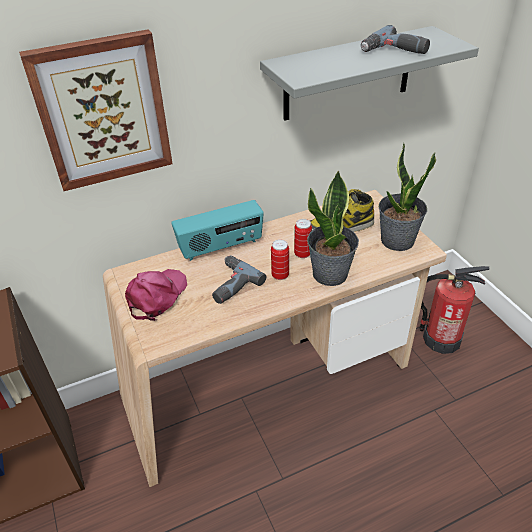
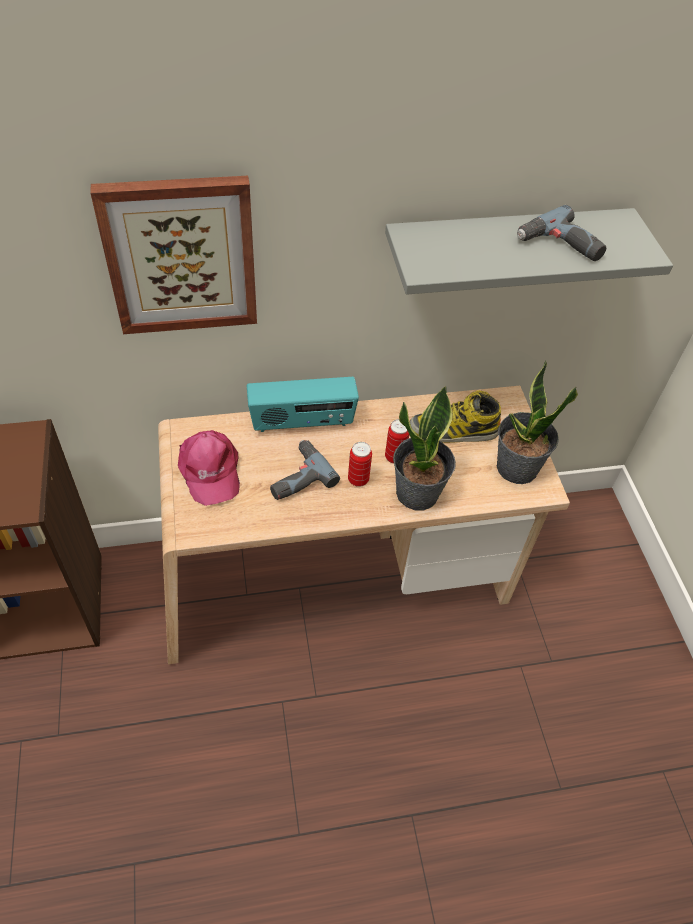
camera: 10 degrees right, 10 degrees up
(157, 296) = (209, 471): pink cap -> pink cap turned 120 degrees clockwise
(440, 339) = (564, 579): fire extinguisher -> none

